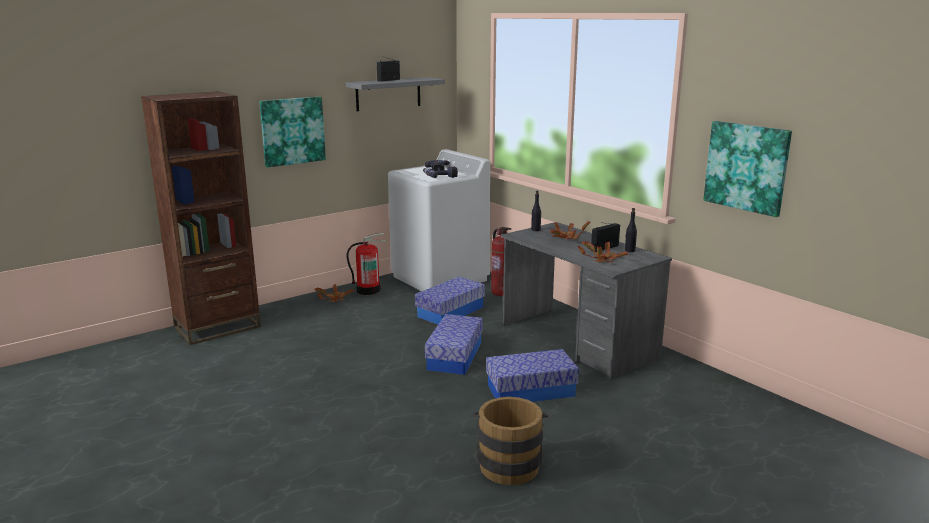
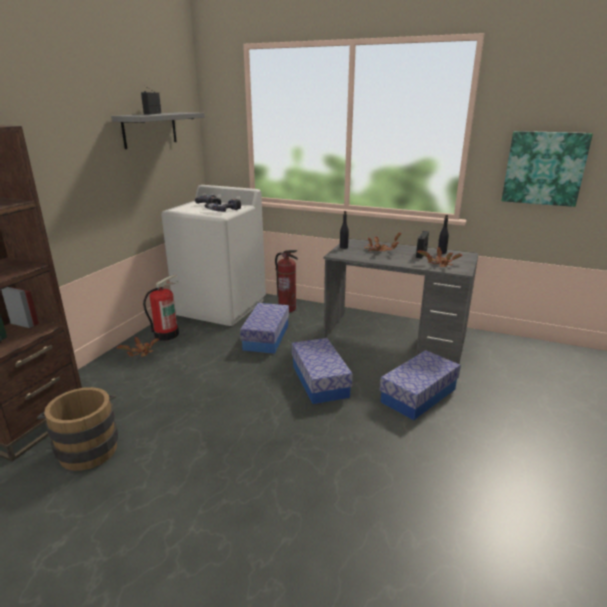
camera: 30 degrees left, 5 degrees up
(292, 131) = (66, 175): picture -> none
(508, 463) = (493, 479): brown bucket -> brown bucket (87, 447)

